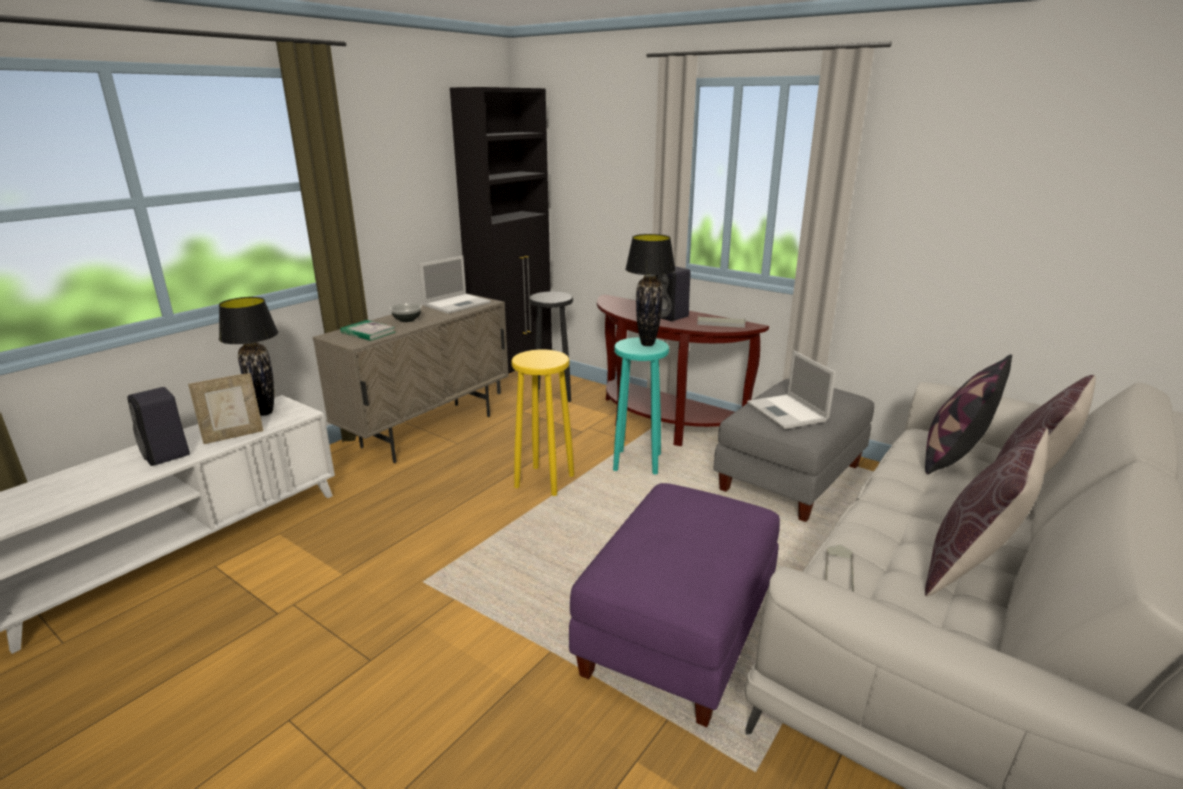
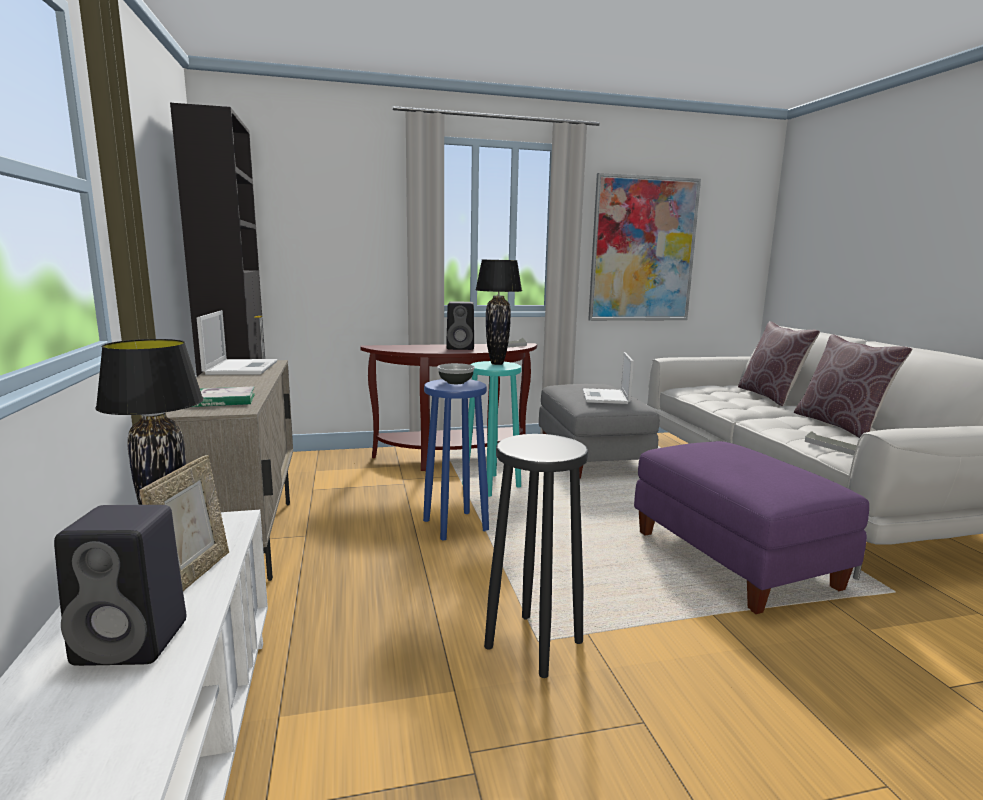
camera: 50 degrees left, 10 degrees down
(407, 320) = (228, 385): bowl -> bowl (455, 382)
(544, 480) = (454, 525): yellow stool -> blue stool
(553, 394) = (314, 469): black stool -> black stool (533, 643)
(788, 412) = (606, 397): laptop -> laptop turned 75 degrees clockwise
(953, 457) = (717, 393): pillow -> none
(961, 223) = (643, 250): none -> picture

